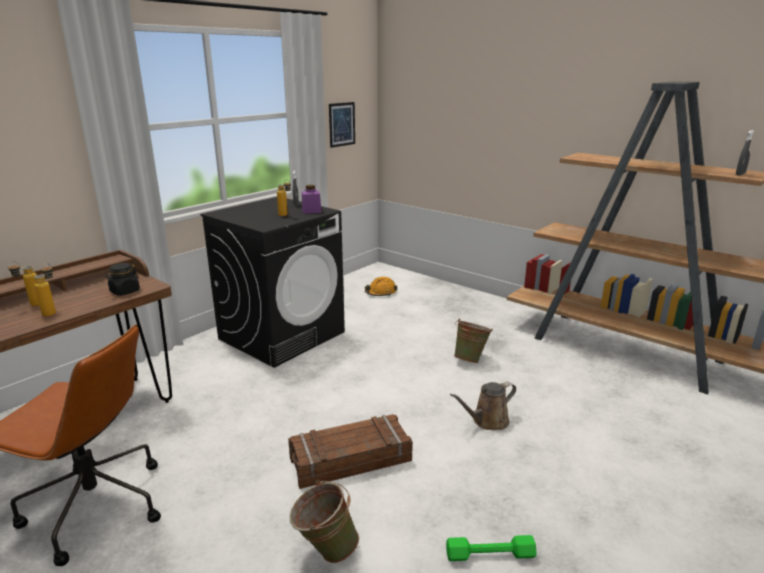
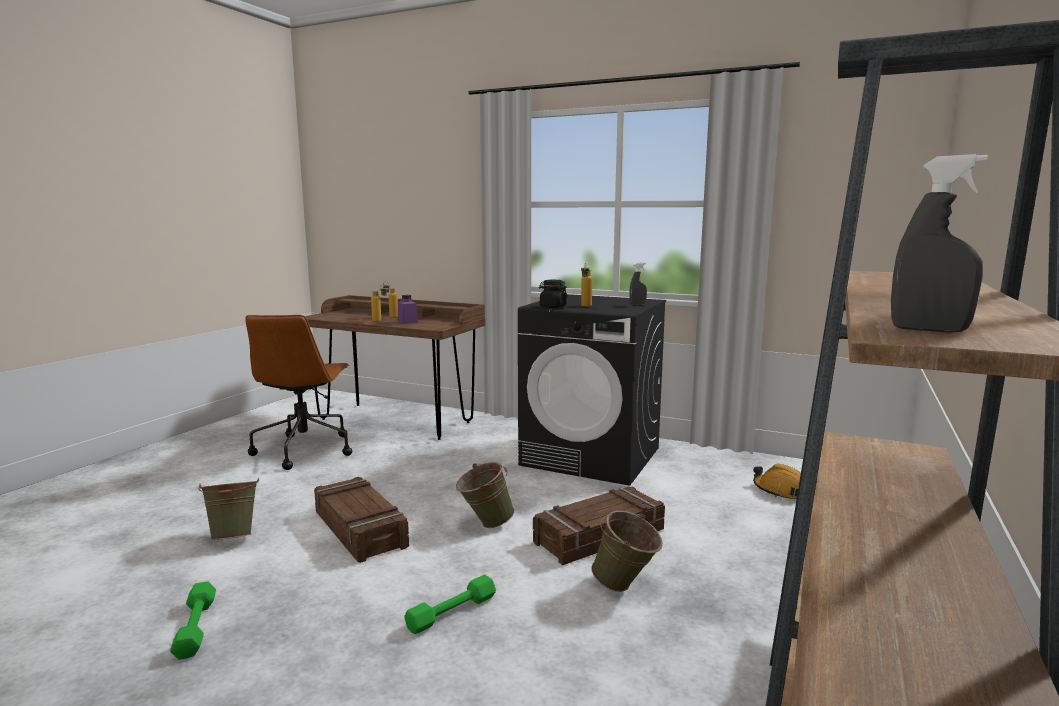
camera: 75 degrees right, 10 degrees down
(124, 291) = (423, 325): black jar -> black jar (552, 306)
(311, 211) = (615, 309): purple jar -> purple jar (407, 322)
(342, 124) = (835, 225): picture -> none
(373, 396) = (485, 524): none -> green bucket
(411, 356) = (600, 536): none -> crate
(487, 421) = (452, 612): brown watering can -> green dumbbell

